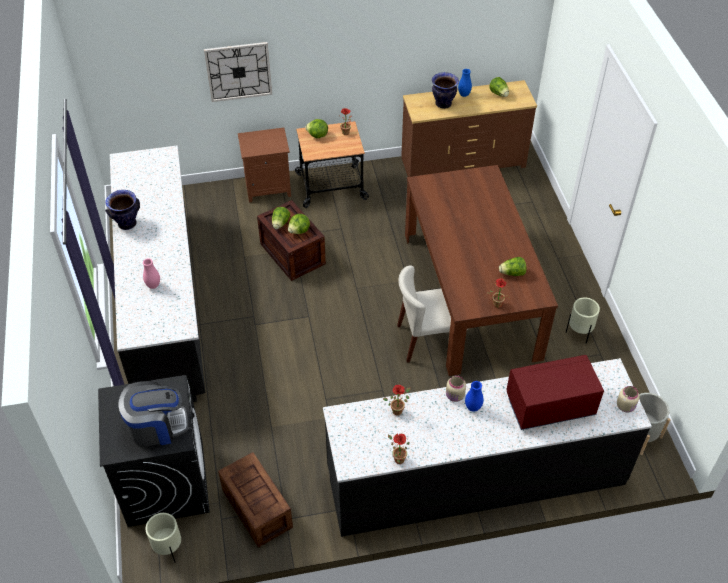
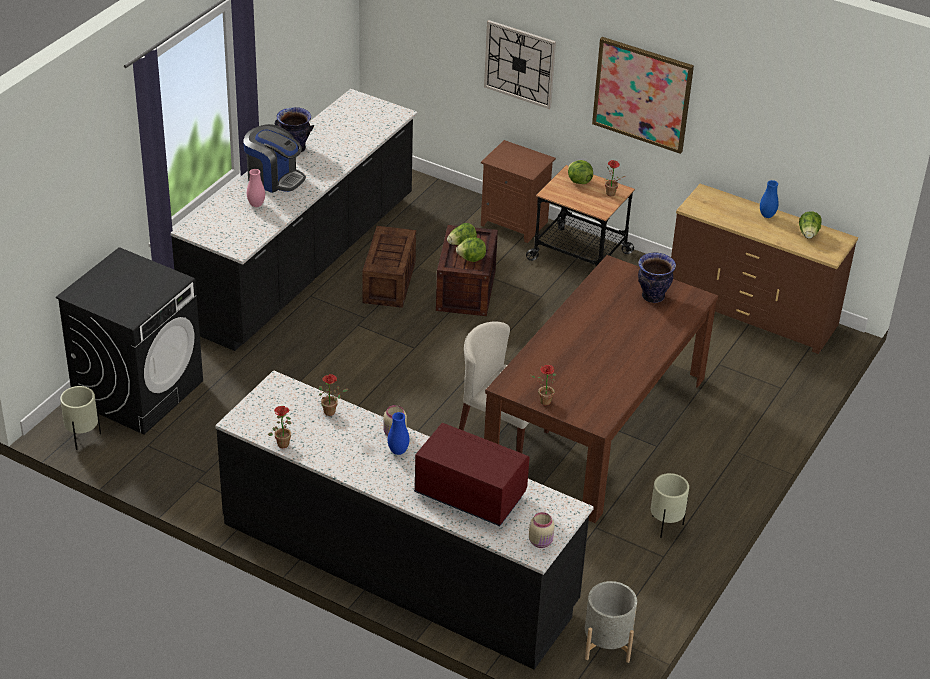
camera: 40 degrees right, 10 degrees down
(157, 426) = (127, 298): coffee machine -> coffee machine (274, 178)
(256, 507) = (184, 457): crate -> crate (389, 281)
(347, 51) = (642, 94): none -> picture
(443, 104) = (731, 212): vase -> vase (652, 296)
(512, 273) = (597, 387): lettuce -> none

